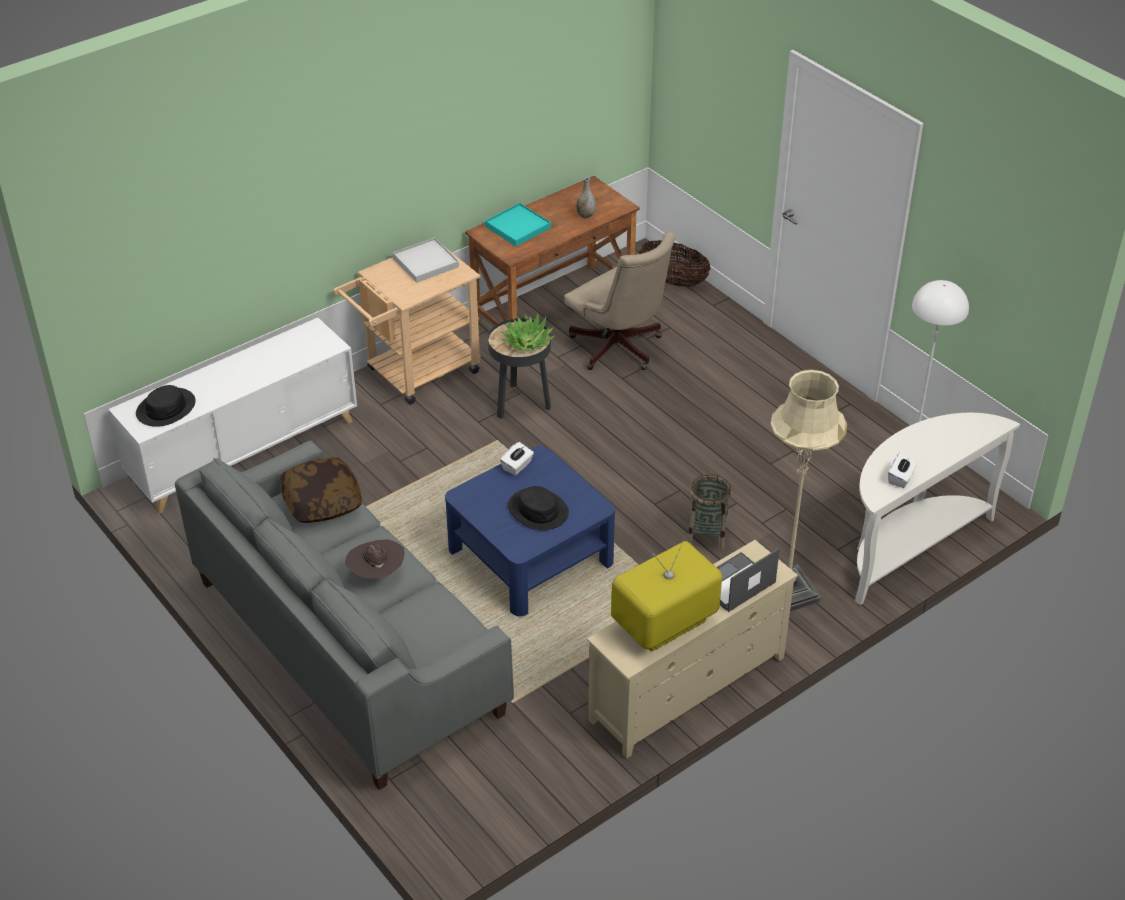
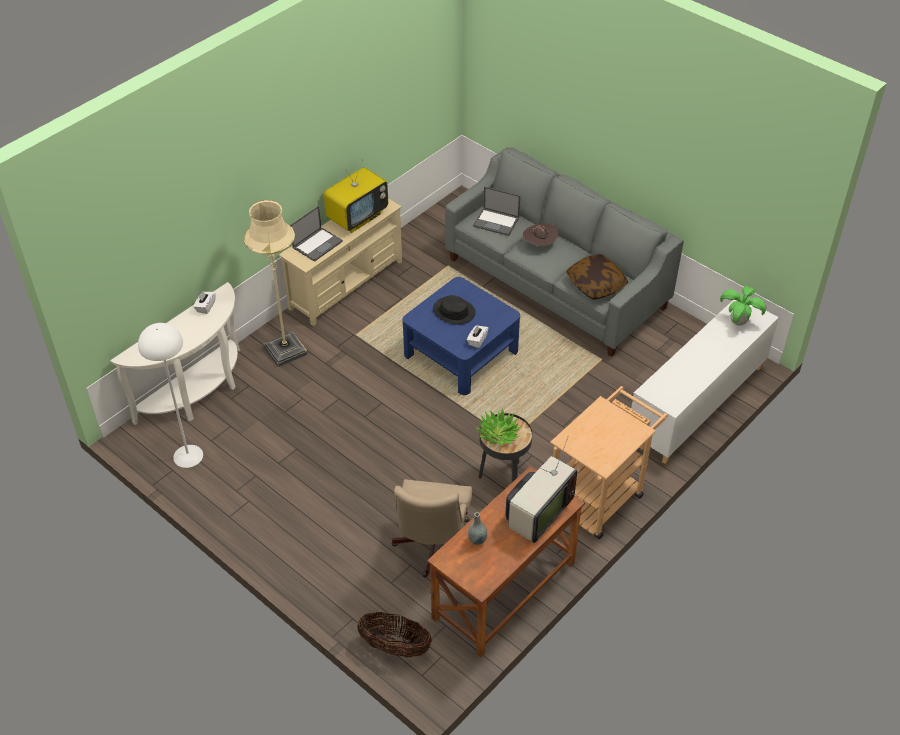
camera: 170 degrees right, 5 degrees up
(166, 408) = (738, 322): black hat -> potted plant
(425, 262) = (602, 447): white tray -> none
(429, 624) = (496, 222): none -> laptop
(518, 227) = (537, 514): turquoise tray -> television
(619, 350) = (433, 547): beige office chair -> beige office chair turned 120 degrees counterclockwise
(707, 534) = (341, 384): basket -> none

